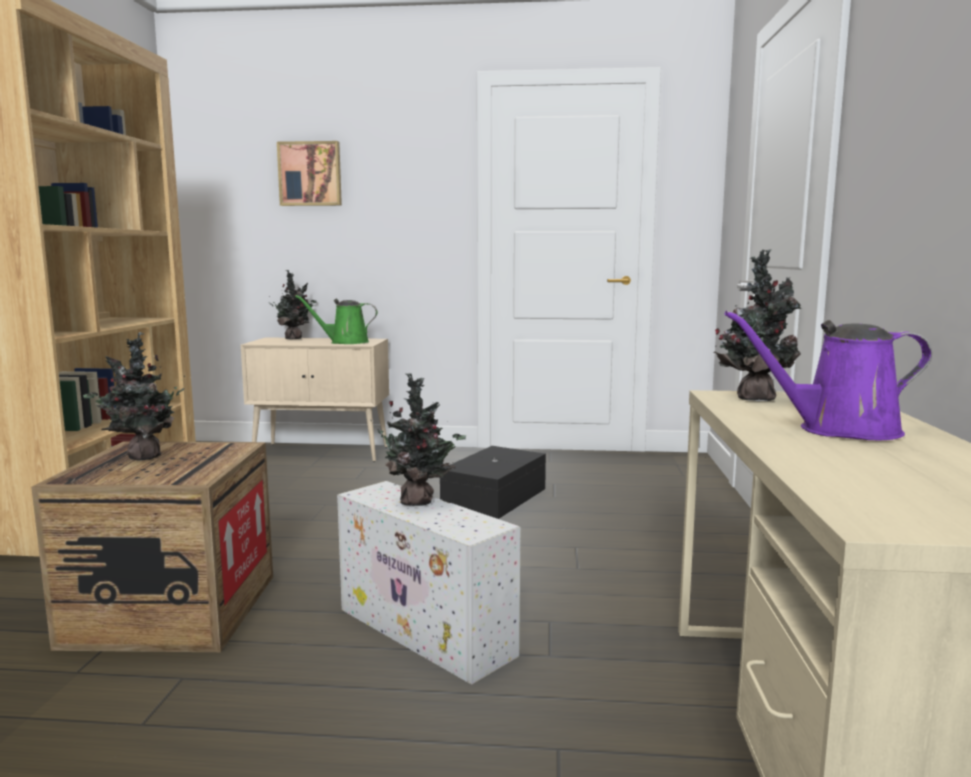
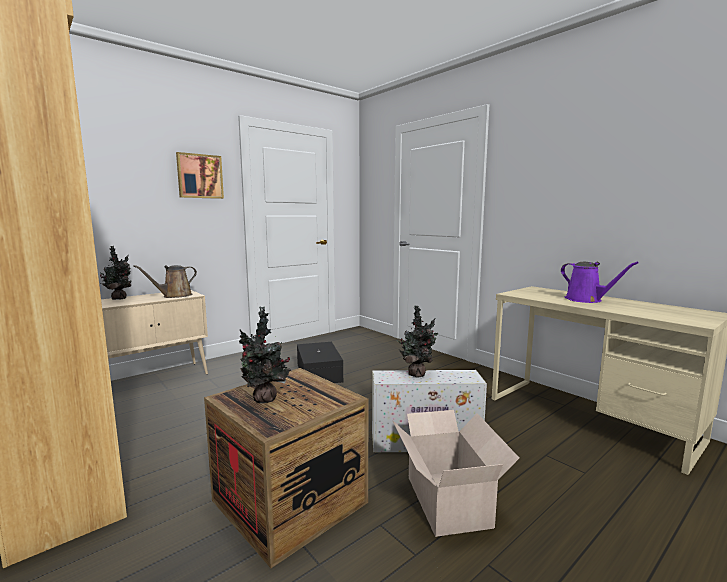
camera: 45 degrees left, 0 degrees up
(292, 702) = (447, 499): none -> cardboard box
(310, 174) = (119, 171): picture -> picture (199, 176)
(345, 342) = (174, 296): green watering can -> brown watering can
(754, 398) = (524, 293): potted plant -> none
(839, 430) = (586, 300): purple watering can -> purple watering can turned 75 degrees counterclockwise

